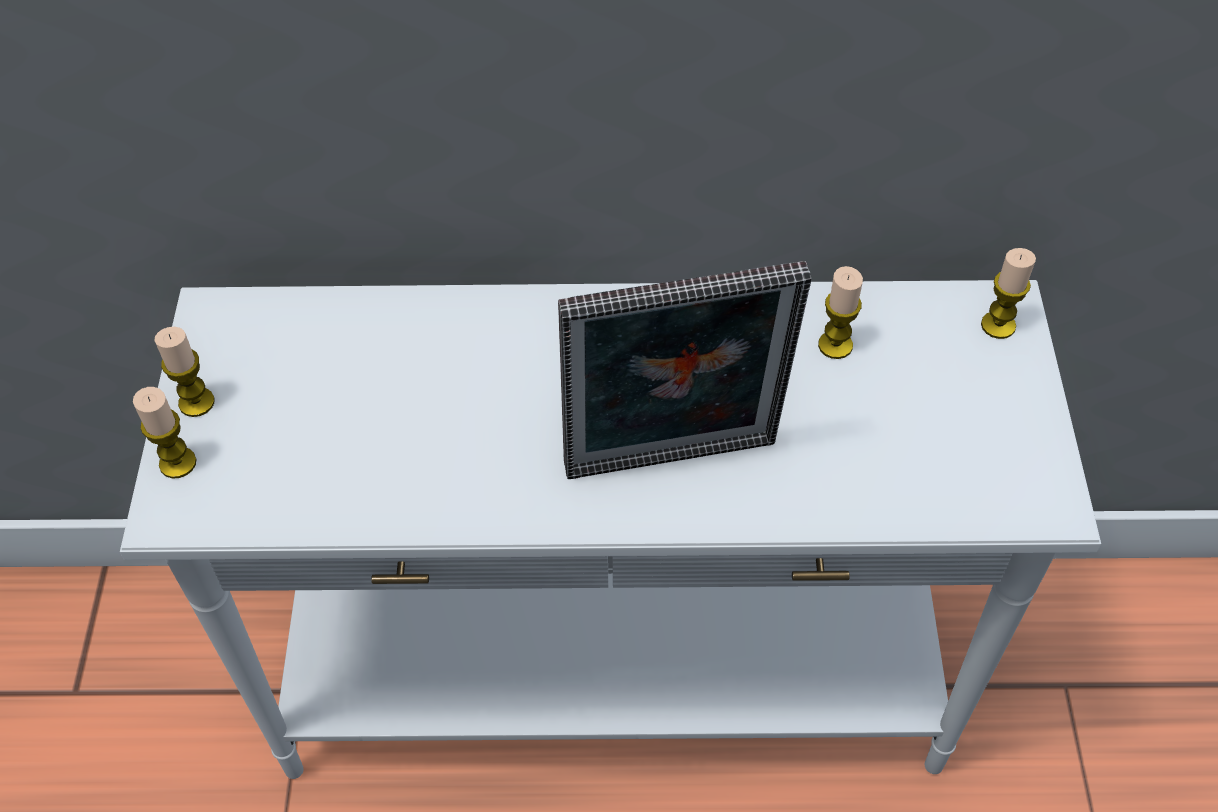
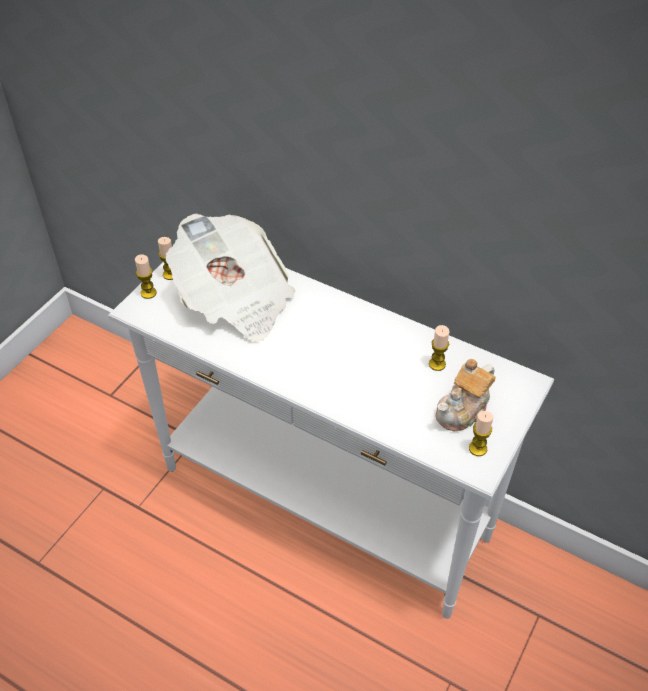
camera: 30 degrees right, 5 degrees down
(371, 395) = (235, 300): none -> newspaper
(672, 466) = (331, 379): picture frame -> none
(942, 409) = (463, 410): none -> teapot
(998, 325) = (518, 388): candle -> candle (478, 448)

